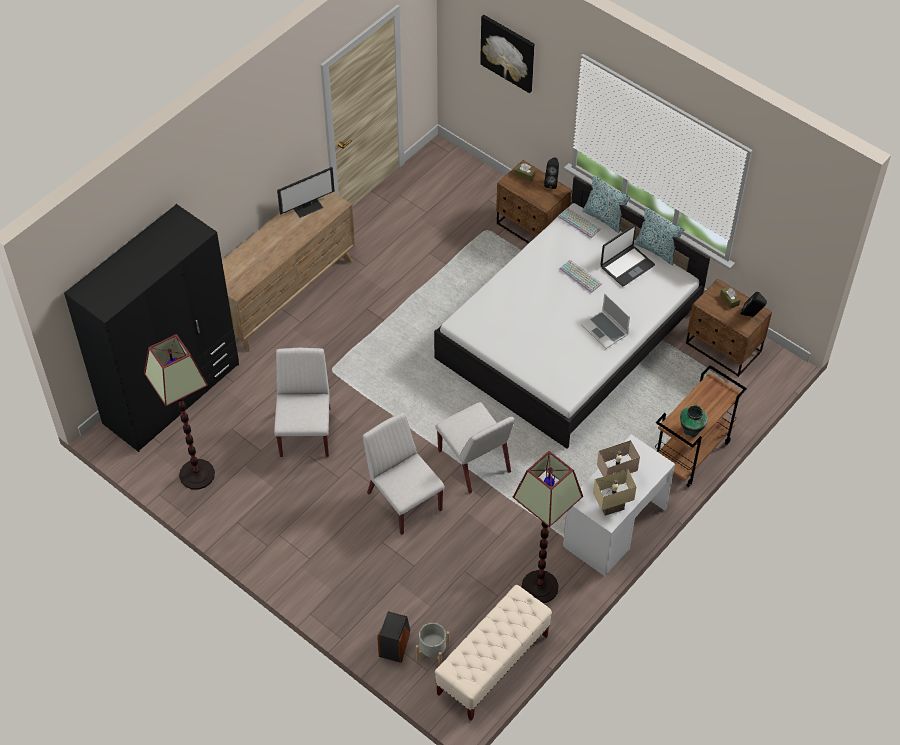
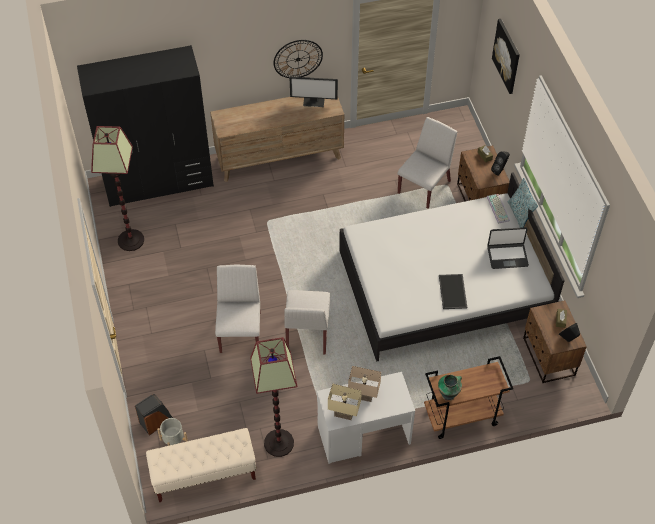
camera: 35 degrees right, 0 degrees up
(277, 165) = (298, 59): none -> wall clock
(305, 431) = (218, 251): white chair -> white chair (424, 186)
(581, 276) = (468, 245): keyboard -> none
(605, 330) = (453, 292): laptop -> tray
(656, 250) = (539, 257): pillow -> none

